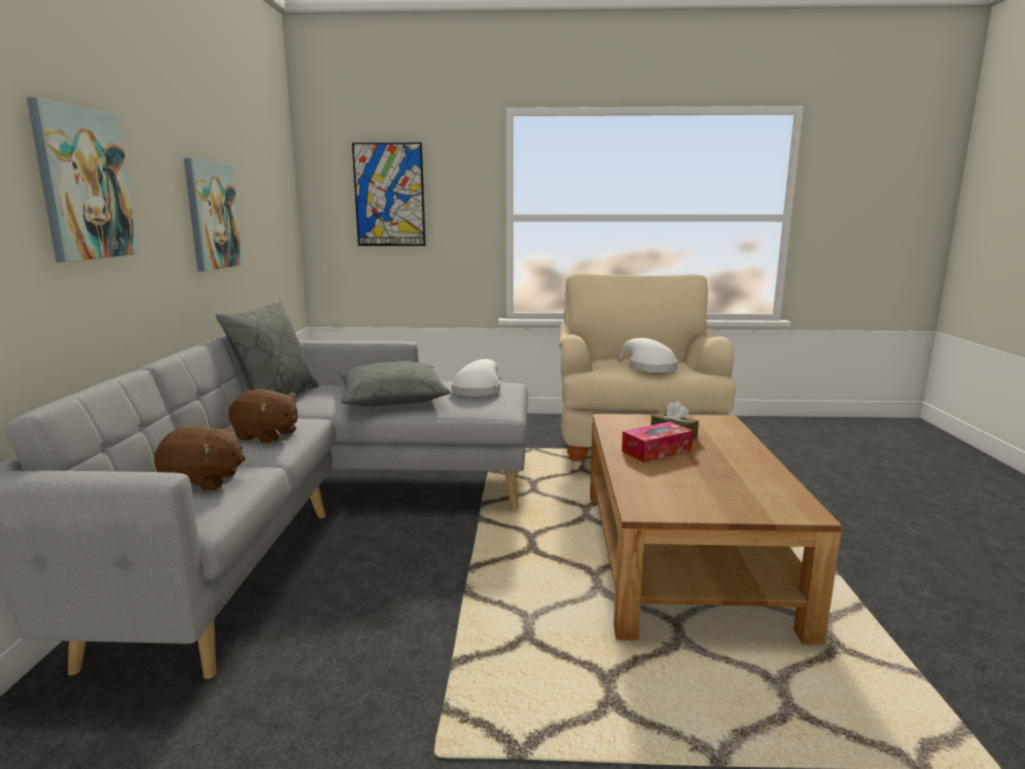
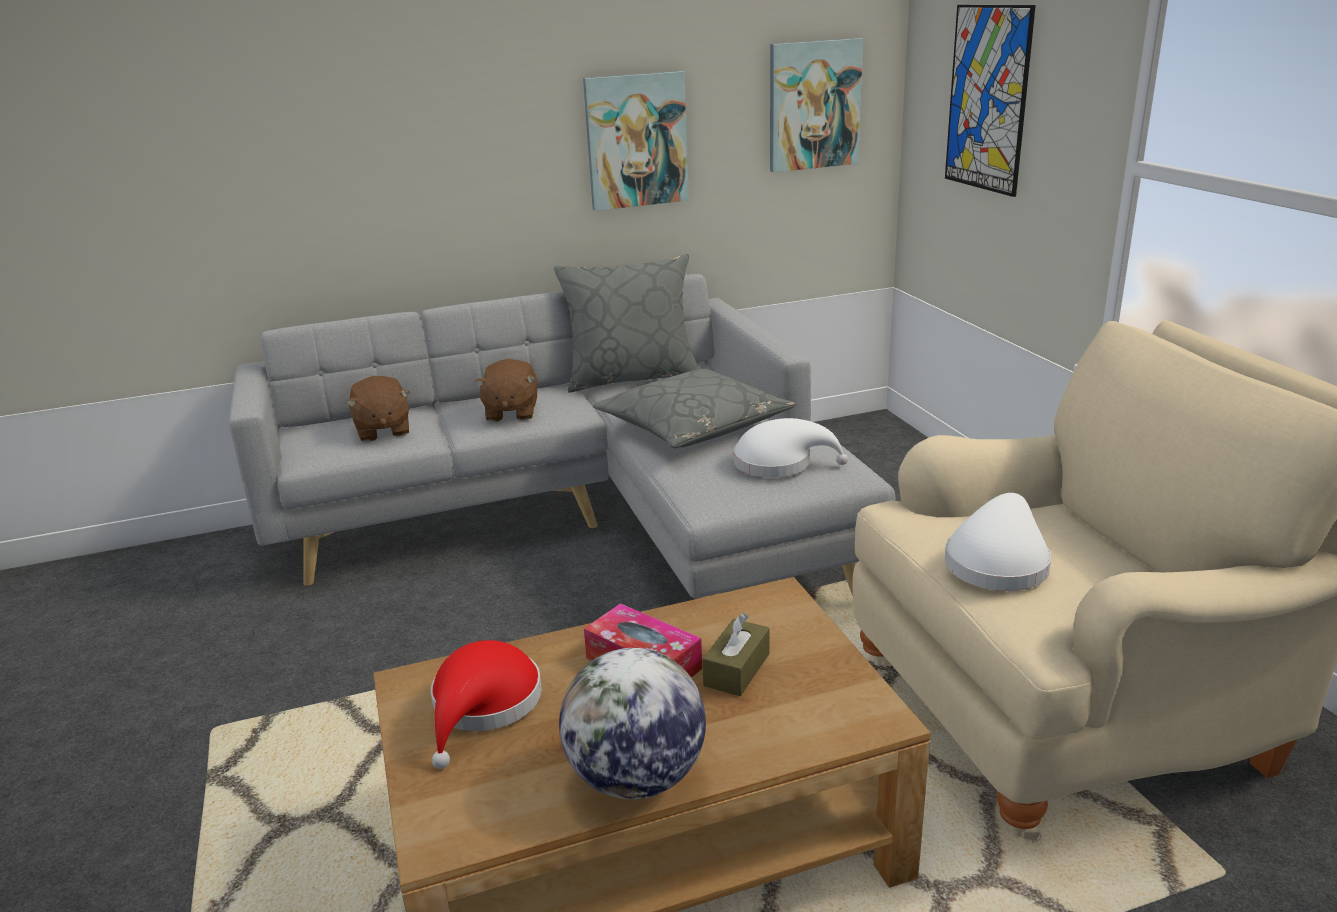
camera: 70 degrees right, 10 degrees up
(84, 184) = (405, 130): picture -> picture (814, 105)
(680, 491) = (484, 706): none -> red hat
(758, 464) = (636, 778): none -> globe

